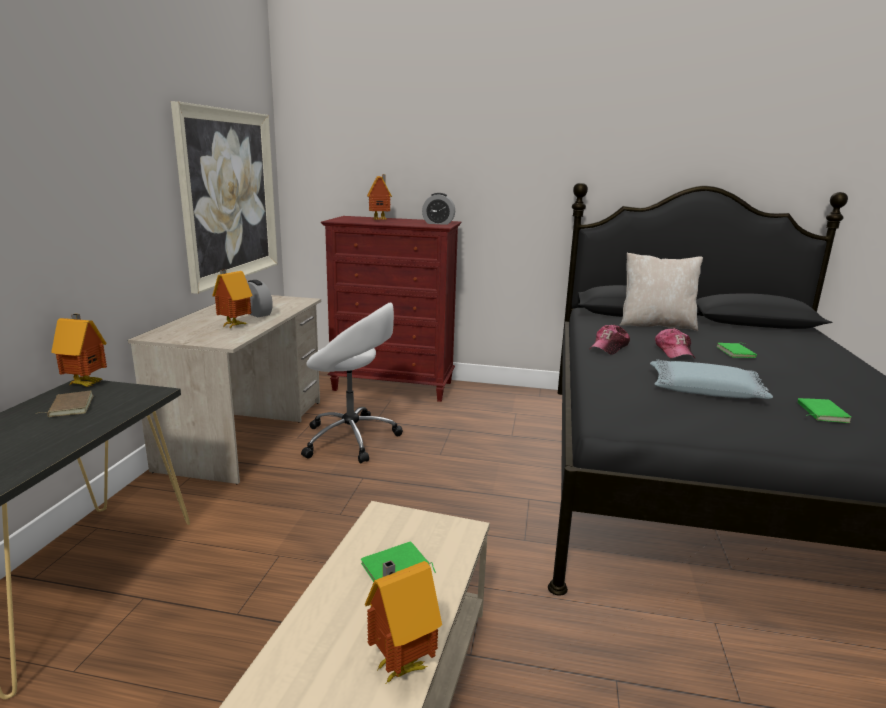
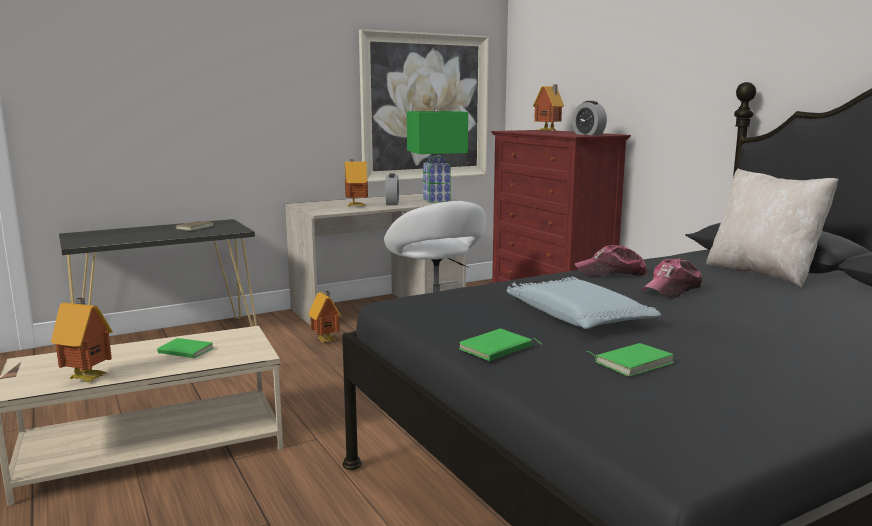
camera: 50 degrees right, 5 degrees down
(86, 383) = (228, 221): toy house -> toy house (326, 340)
(286, 302) = (437, 200): none -> green table lamp
(737, 352) = (764, 310): green book -> green book (497, 349)

